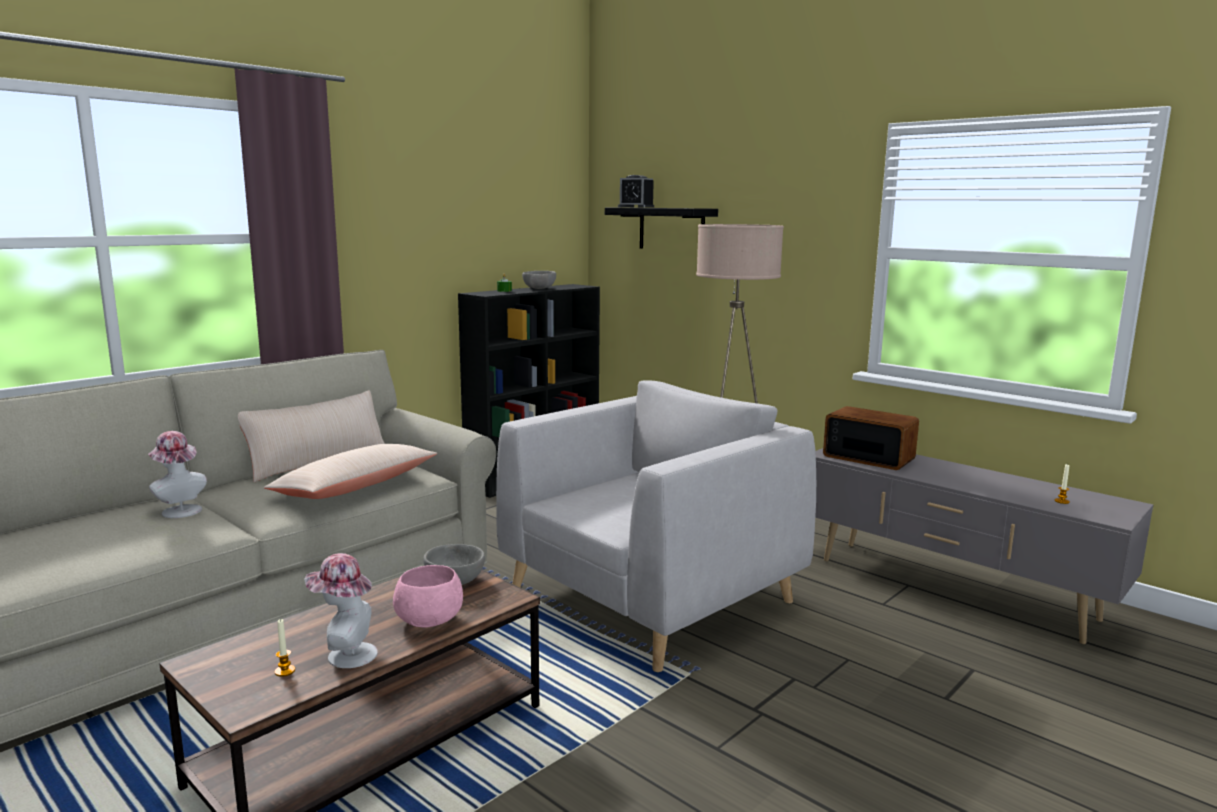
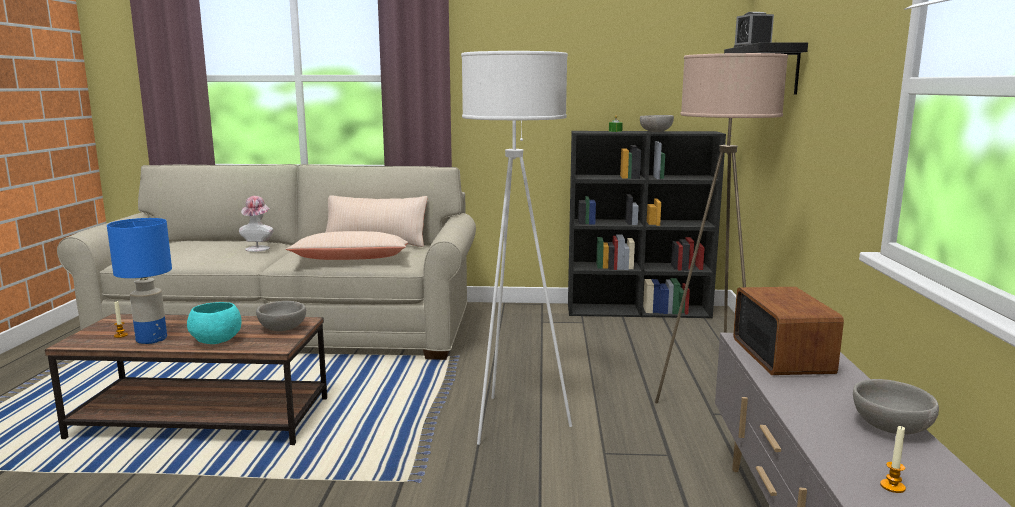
camera: 50 degrees right, 0 degrees up
(345, 655) = (151, 340): hat -> blue table lamp
(429, 620) = (217, 341): pink bowl -> turquoise bowl
(651, 595) = (514, 421): grey armchair -> white floor lamp
(994, 476) = (890, 426): none -> grey bowl

